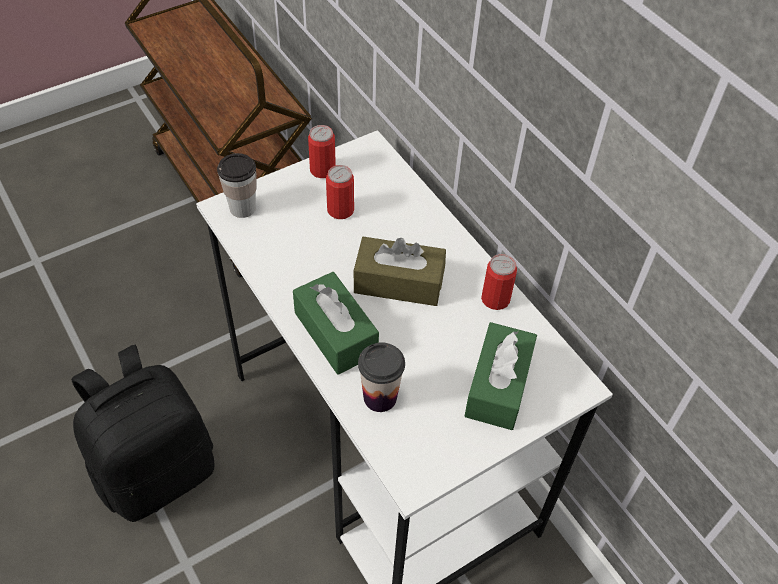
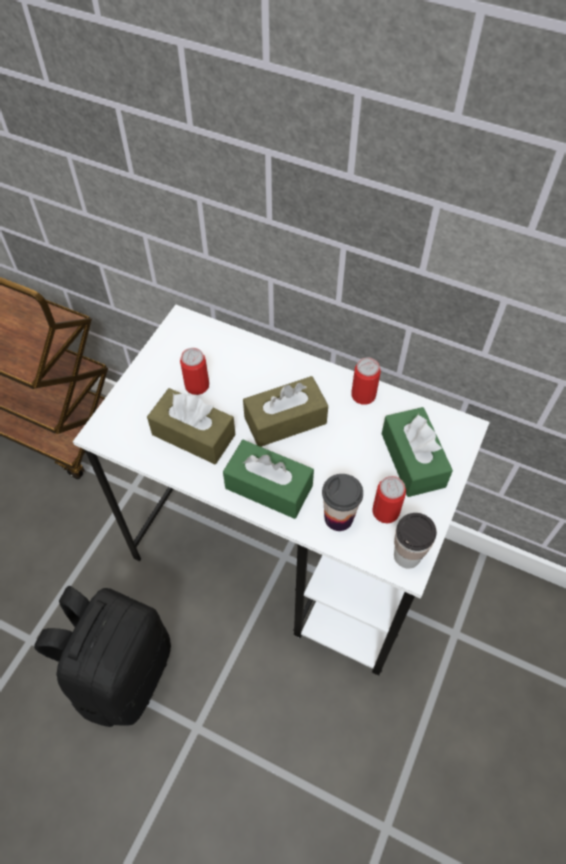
camera: 30 degrees left, 5 degrees up
(242, 208) = (116, 425): cup -> cup (407, 555)
(303, 251) = (193, 434): none -> brown tissue box
(322, 170) = (157, 359): can -> can (385, 511)

